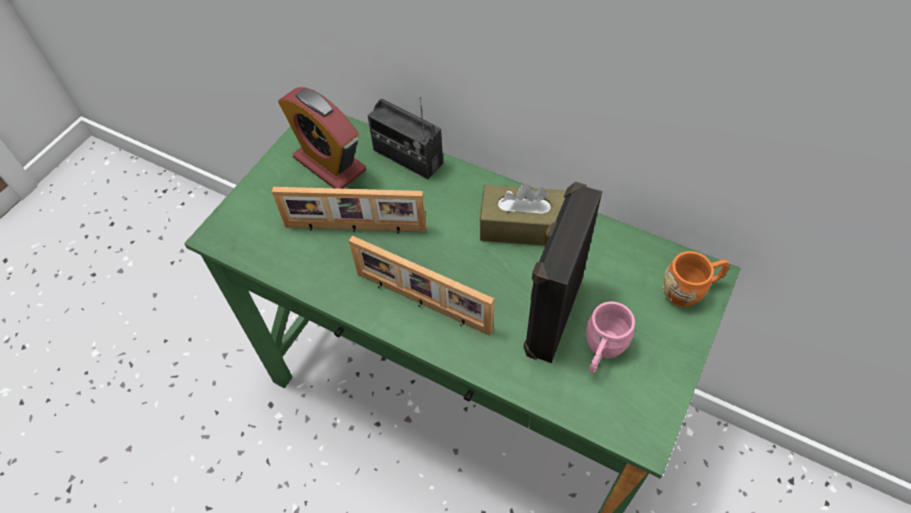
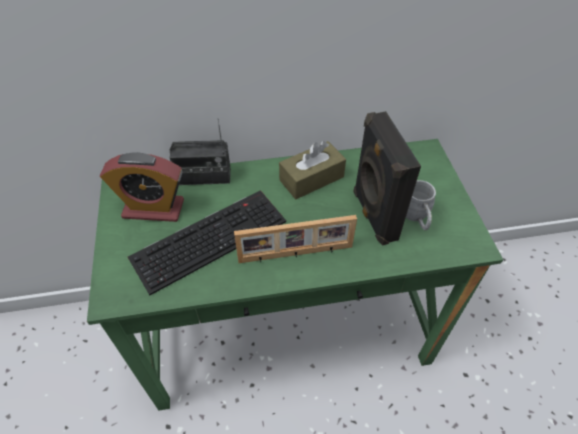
camera: 40 degrees left, 5 degrees down
(355, 229) = (210, 237): picture frame -> keyboard
(601, 352) = (416, 218): pink mug -> grey mug
(690, 290) = (427, 162): orange mug -> none

